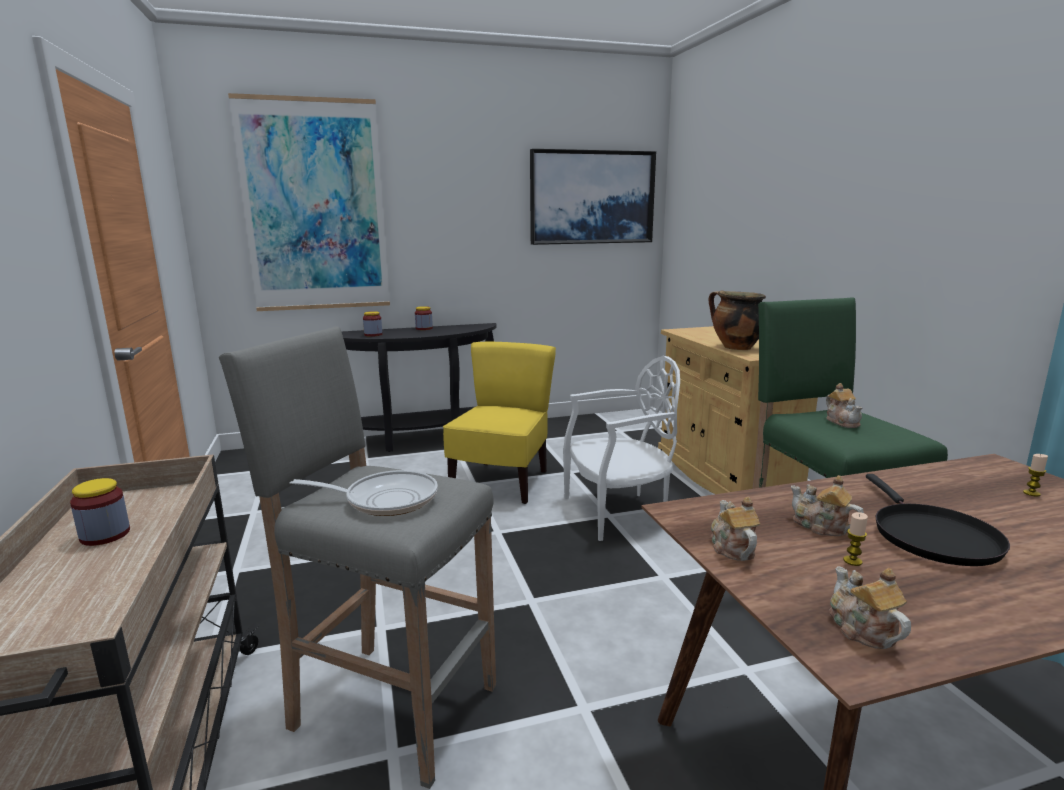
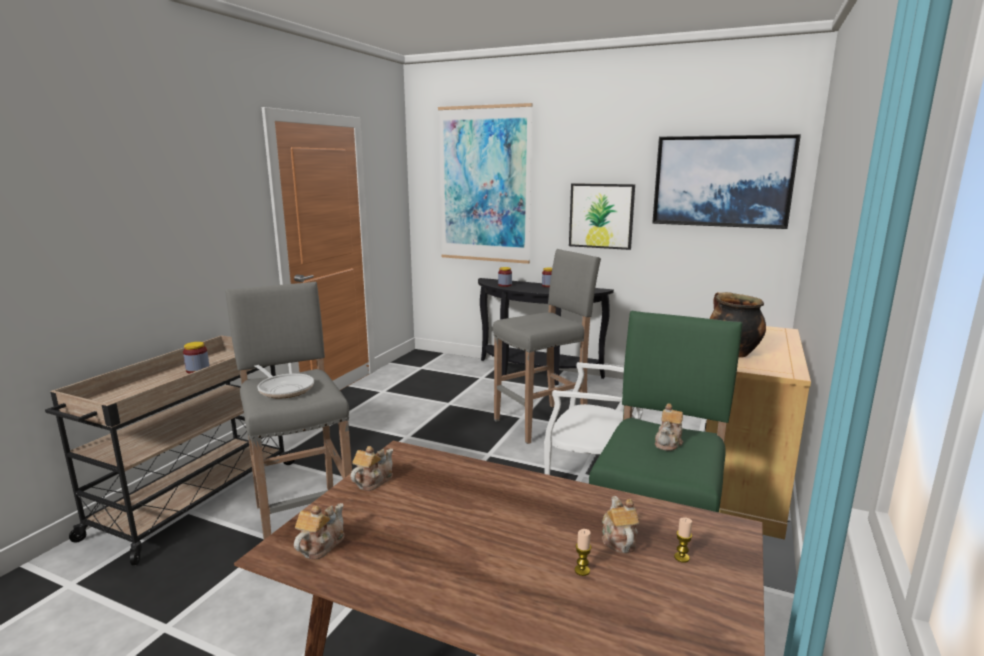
camera: 40 degrees right, 0 degrees up
(473, 240) = (601, 216): none -> picture
(501, 482) = (542, 422): yellow chair -> grey stool
(820, 526) = (450, 496): teapot -> teapot (618, 539)
(852, 561) = (411, 519): candle -> candle (582, 570)
(930, 536) = (499, 535): black frying pan -> none

